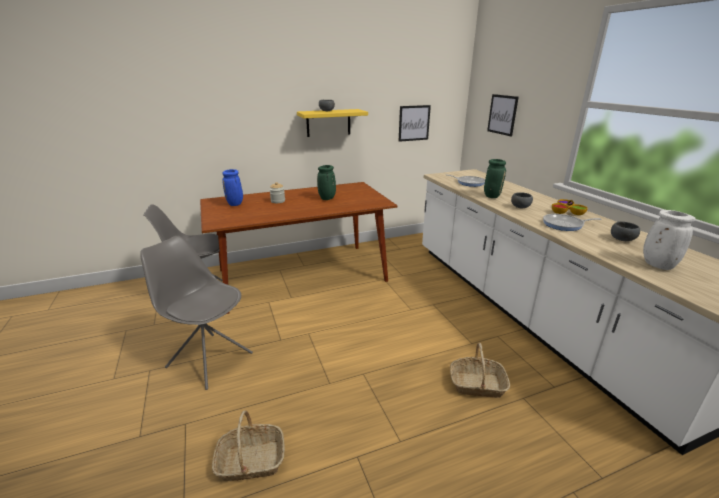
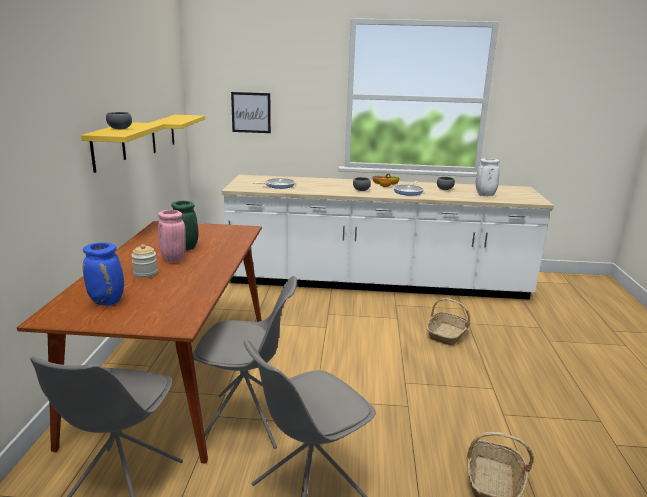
camera: 65 degrees left, 5 degrees down
(269, 314) = (247, 421): none -> grey chair
(305, 201) = (173, 259): none -> pink vase
(414, 123) = (162, 133): picture -> yellow shelf
(491, 196) = (325, 189): green vase -> none

